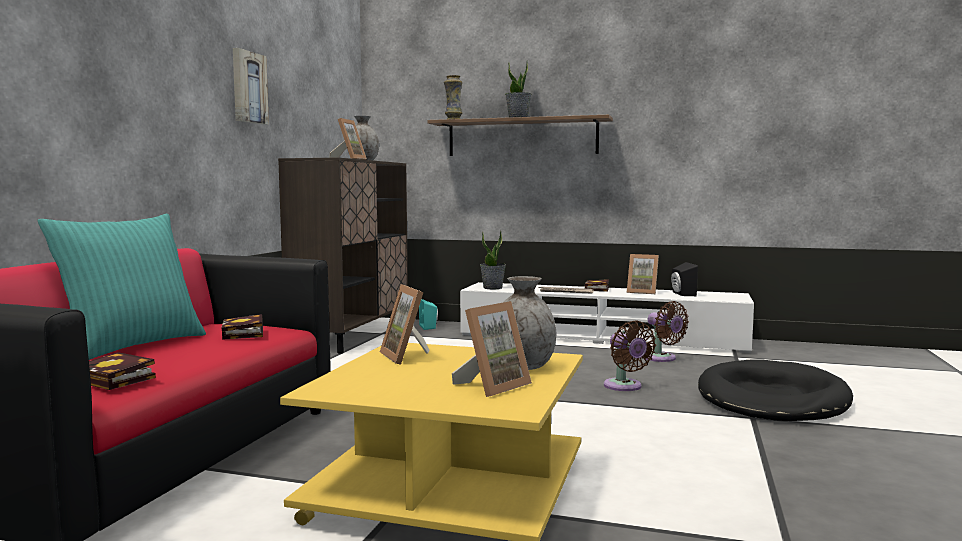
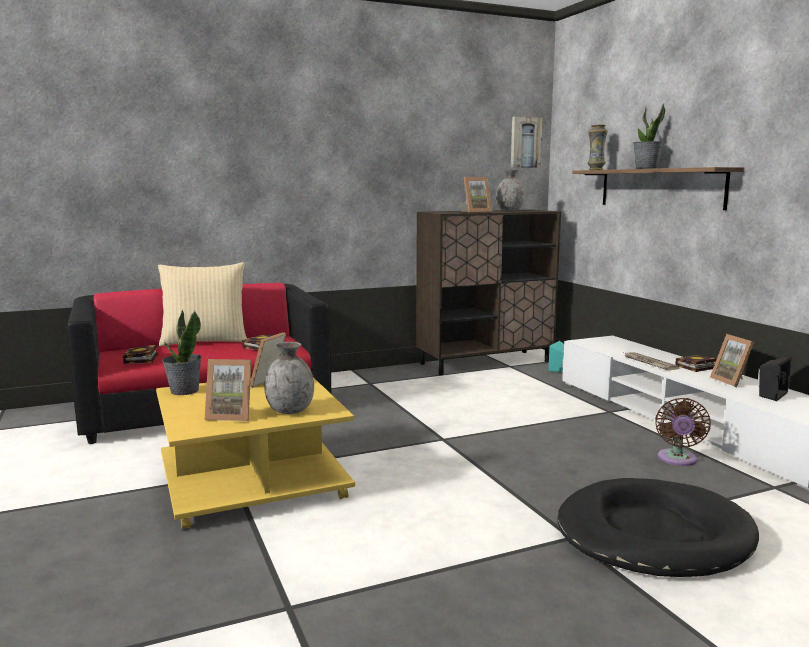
camera: 50 degrees right, 5 degrees up
(132, 345) = (205, 341): turquoise pillow -> beige pillow
(248, 87) = (384, 159): picture -> picture (525, 142)
(493, 288) = (599, 344): potted plant -> potted plant (184, 391)
(625, 387) = (552, 469): brown fan -> none

